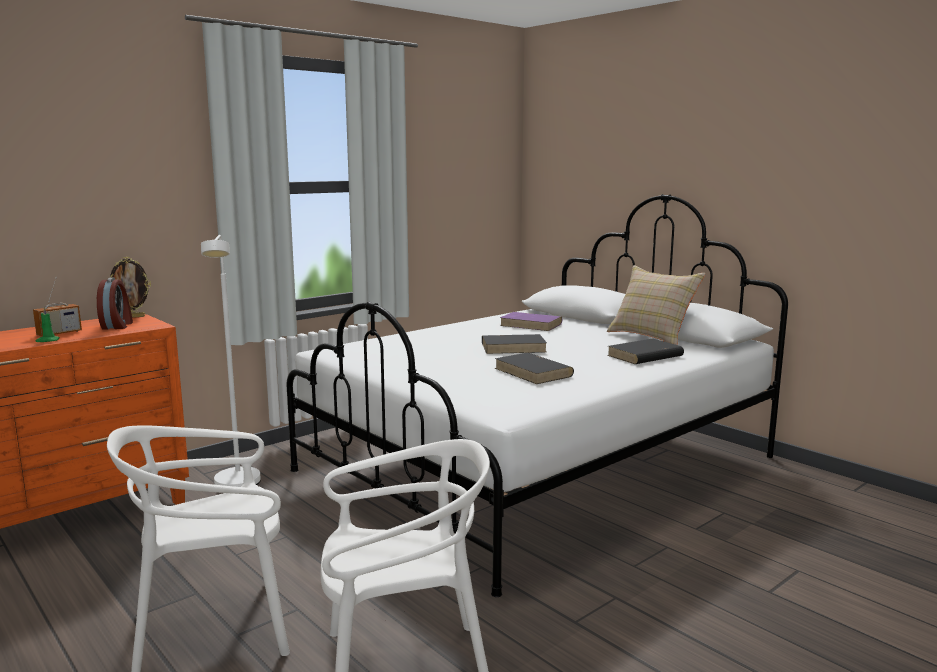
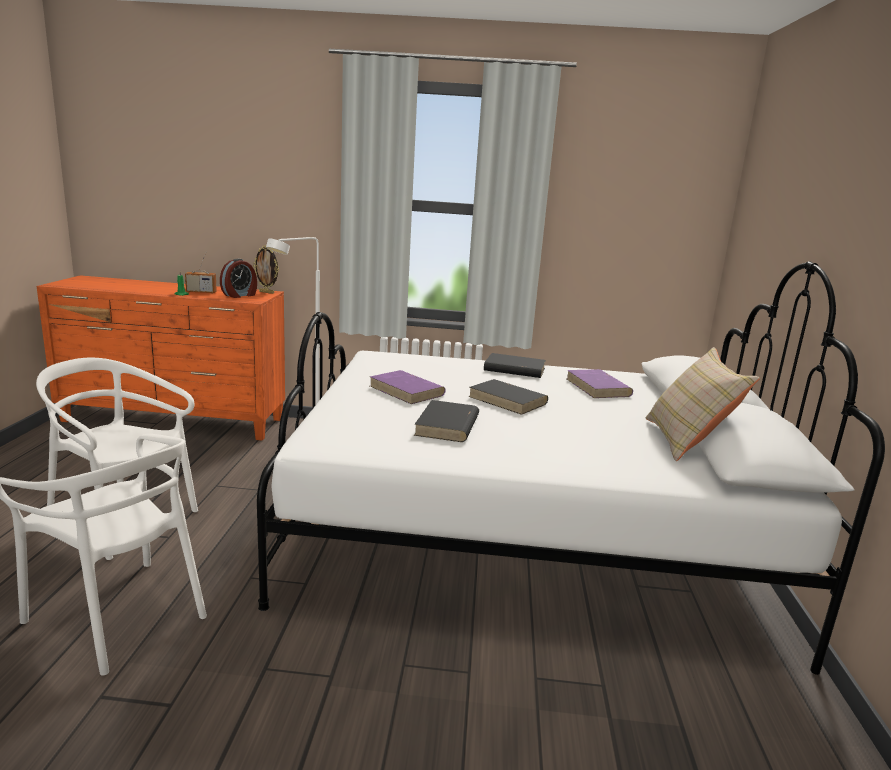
camera: 45 degrees right, 5 degrees up
(440, 363) = (407, 391): none -> purple book
(644, 356) = (602, 455): black book -> black book (514, 369)

